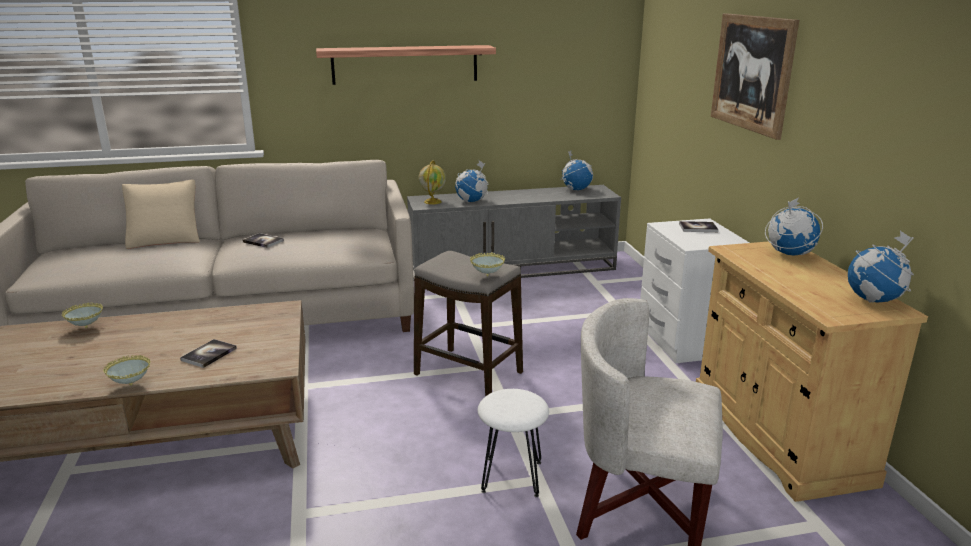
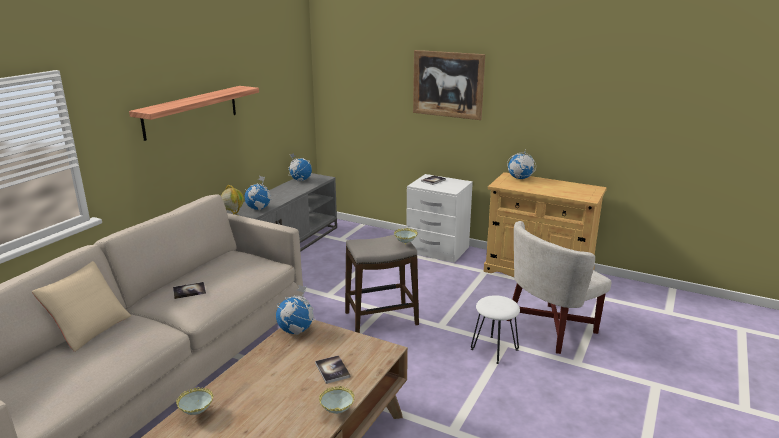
camera: 50 degrees left, 0 degrees up
(874, 300) = (583, 187): globe -> globe (296, 330)

